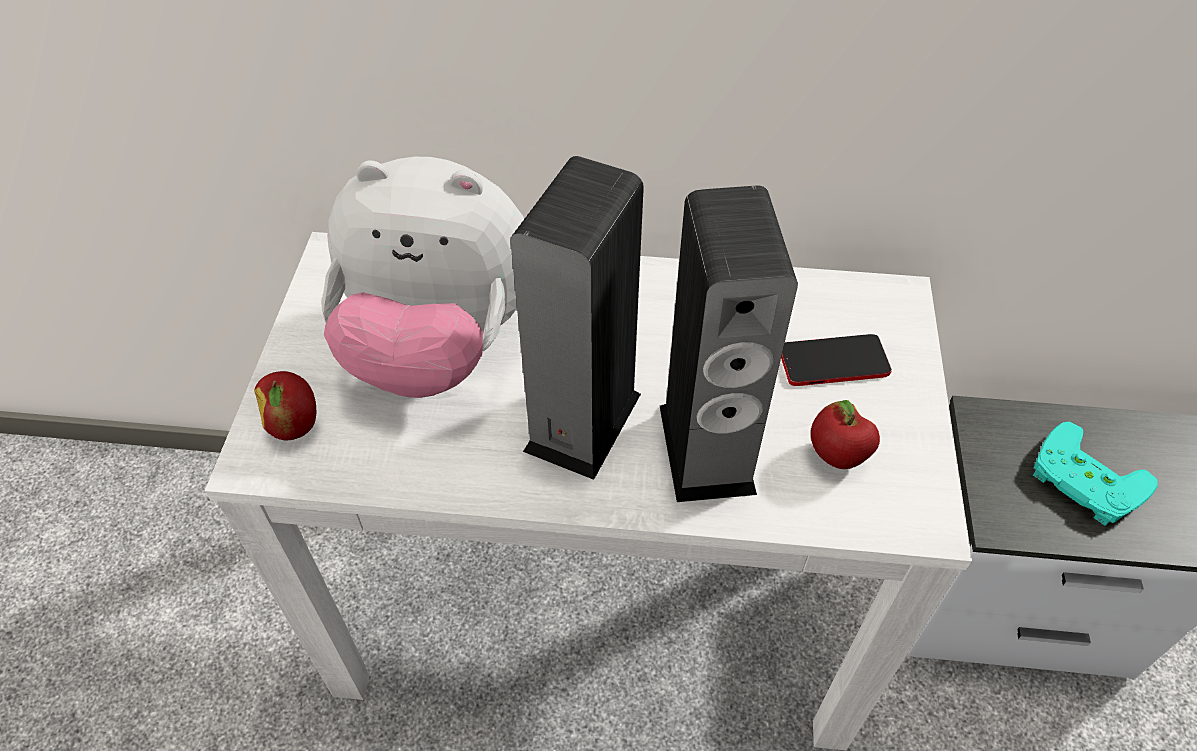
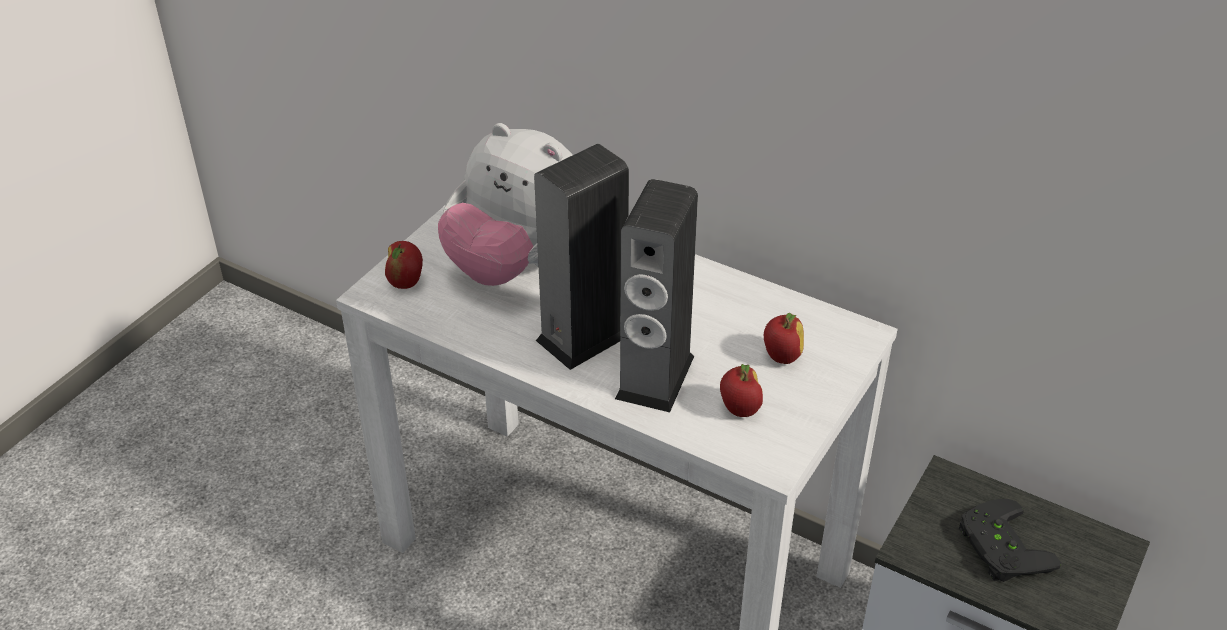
camera: 25 degrees right, 10 degrees down
(833, 362) = (781, 357): phone -> apple
(1082, 482) = (999, 547): turquoise game controller -> black game controller

